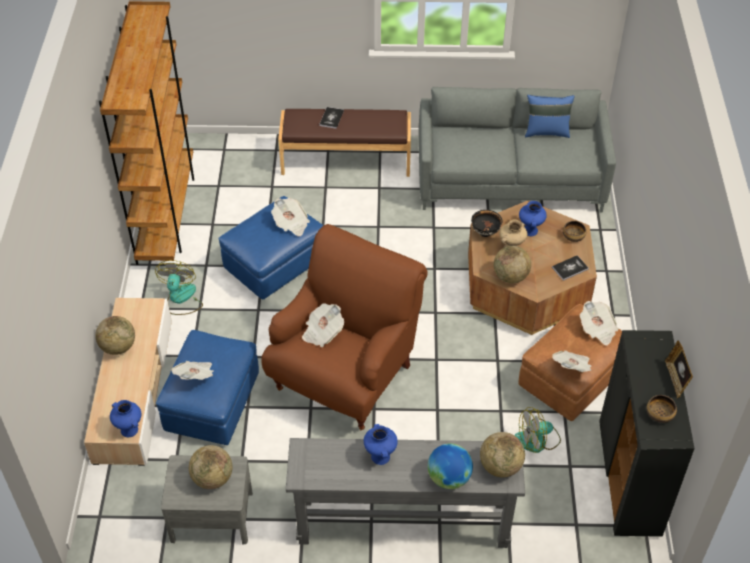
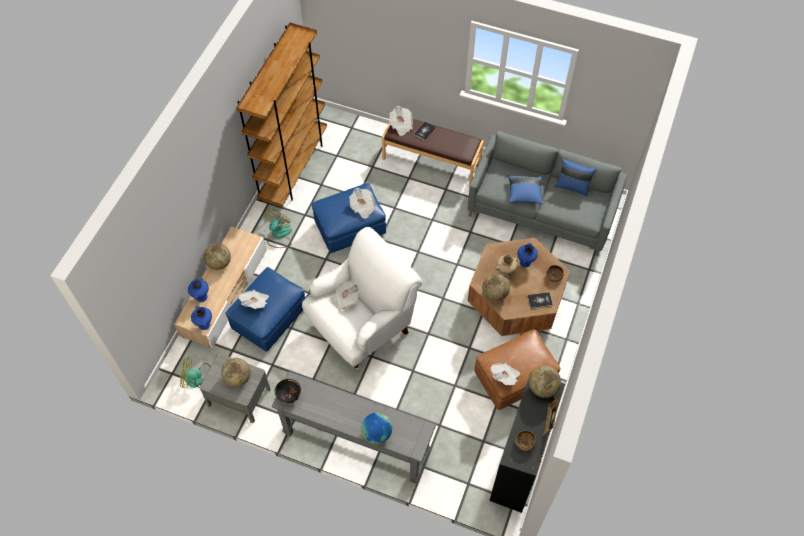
camera: 20 degrees right, 10 degrees up
(345, 376) = (362, 326): brown armchair -> white armchair
(380, 456) = (339, 403): blue vase -> blue vase (201, 296)
(485, 232) = (493, 254): black bowl -> black bowl (289, 396)
(492, 154) = (524, 194): none -> blue pillow
(500, 466) = (414, 437): globe -> globe (542, 388)
(537, 440) = (470, 415): fan -> fan (198, 379)
(597, 330) = (536, 354): newspaper -> newspaper (401, 125)

